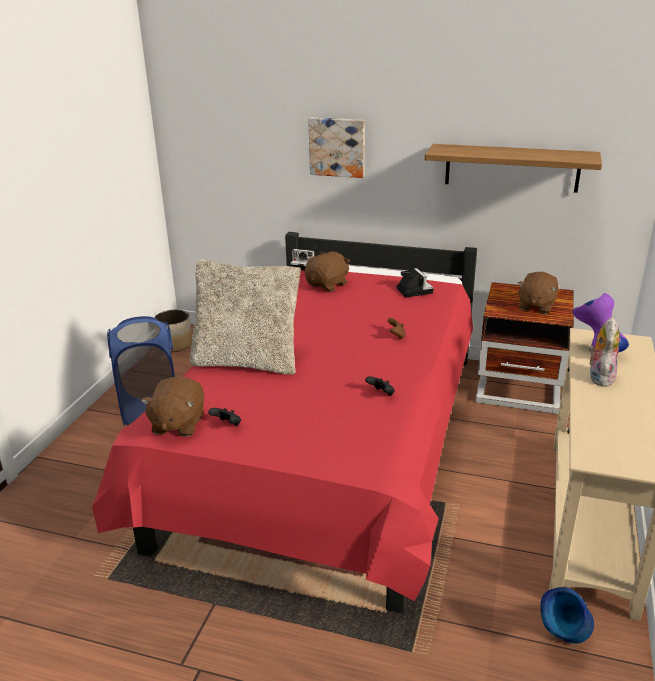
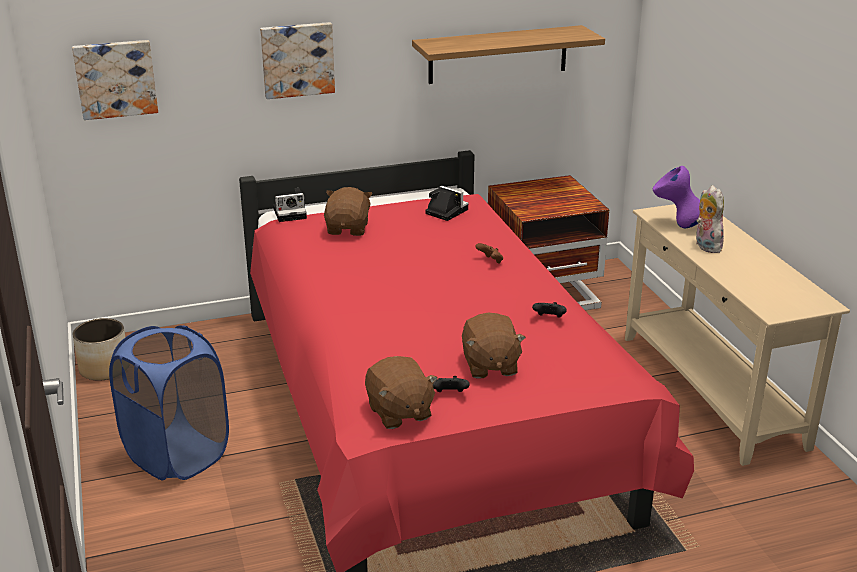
camera: 35 degrees left, 0 degrees up
(209, 142) = (115, 78): none -> picture
(248, 359) = (376, 329): beige pillow -> none
(536, 306) = (557, 199): brown plush toy -> brown plush toy (489, 365)
(562, 643) = (780, 490): blue vase -> none

